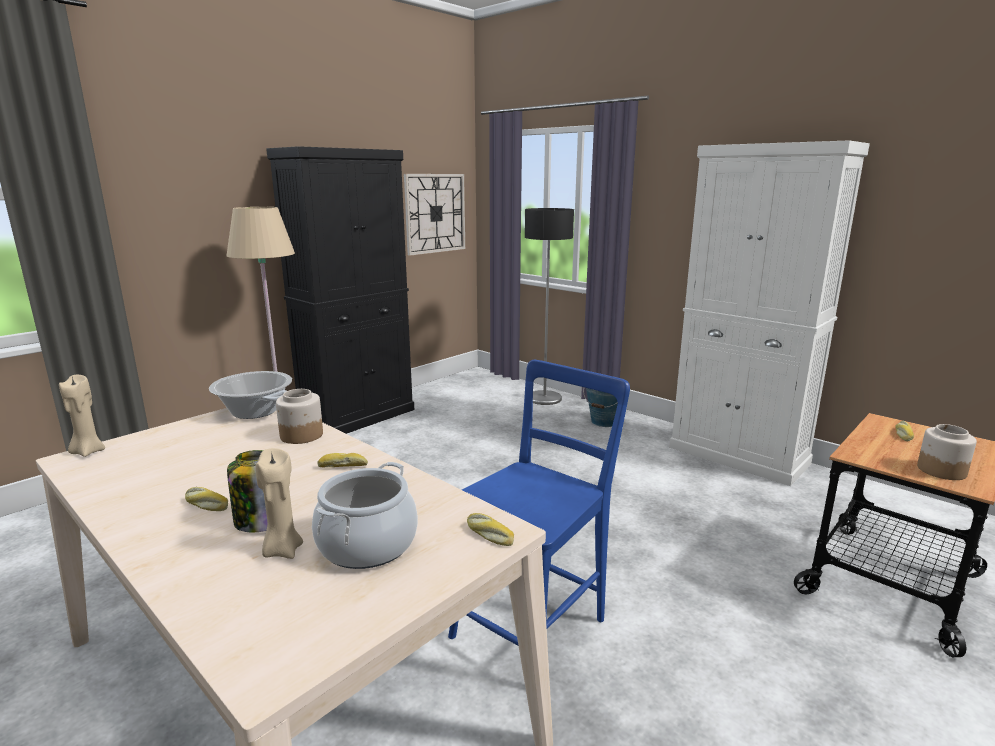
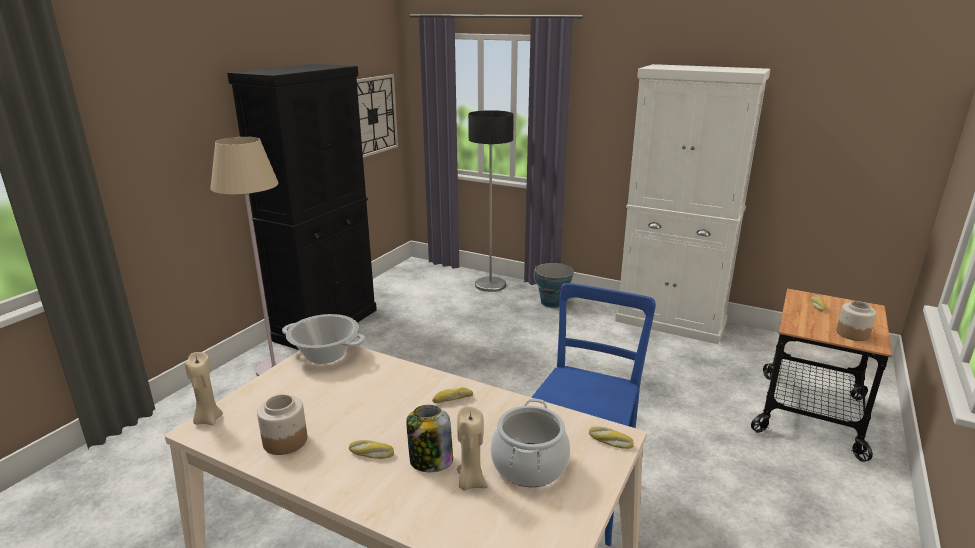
camera: 15 degrees left, 5 degrees up
(301, 435) = (390, 374): jar -> jar (284, 441)

